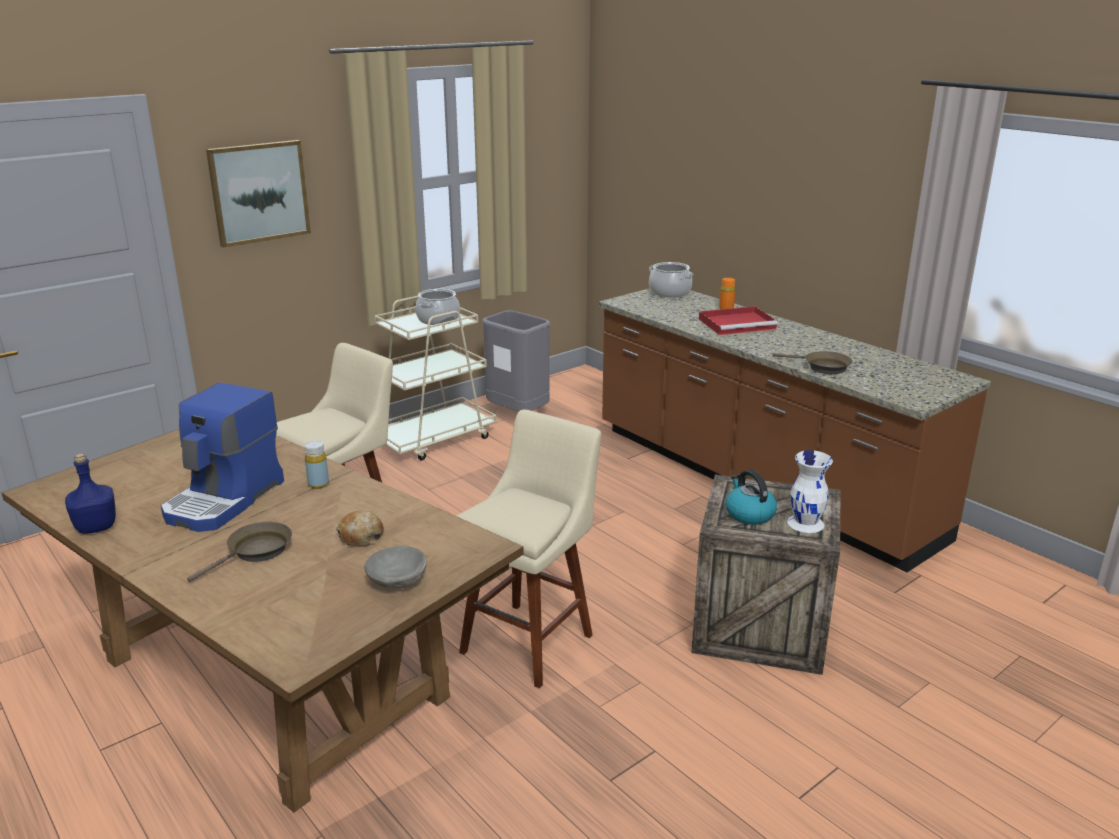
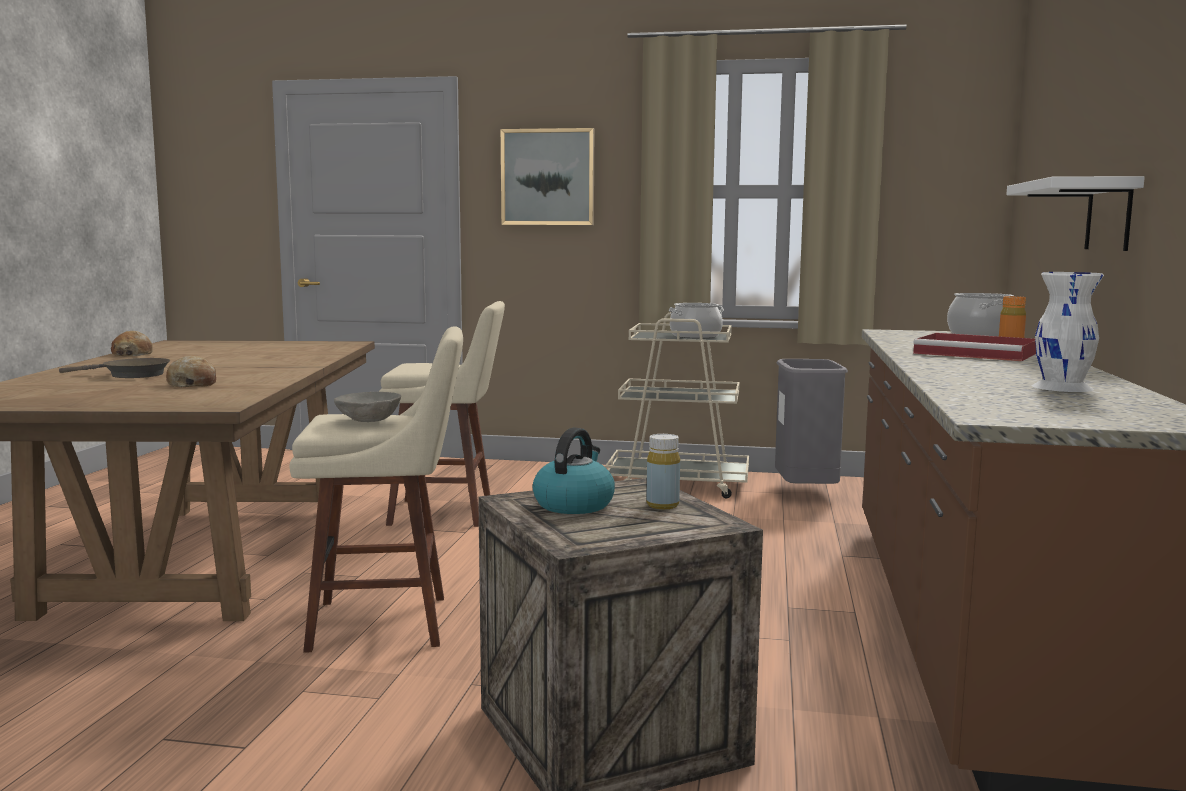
camera: 50 degrees right, 15 degrees down
(97, 527) = (132, 354): blue bottle -> bread
(225, 500) = (214, 360): coffee machine -> none
(318, 484) = (279, 366): yellow bottle -> yellow bottle (662, 505)
(398, 581) = (116, 400): grey bowl -> grey bowl (369, 420)
(755, 218) = (1109, 215): none -> white shelf
(806, 523) = (609, 530): white vase -> white vase (1063, 387)
(822, 367) = (959, 382): brown frying pan -> none

